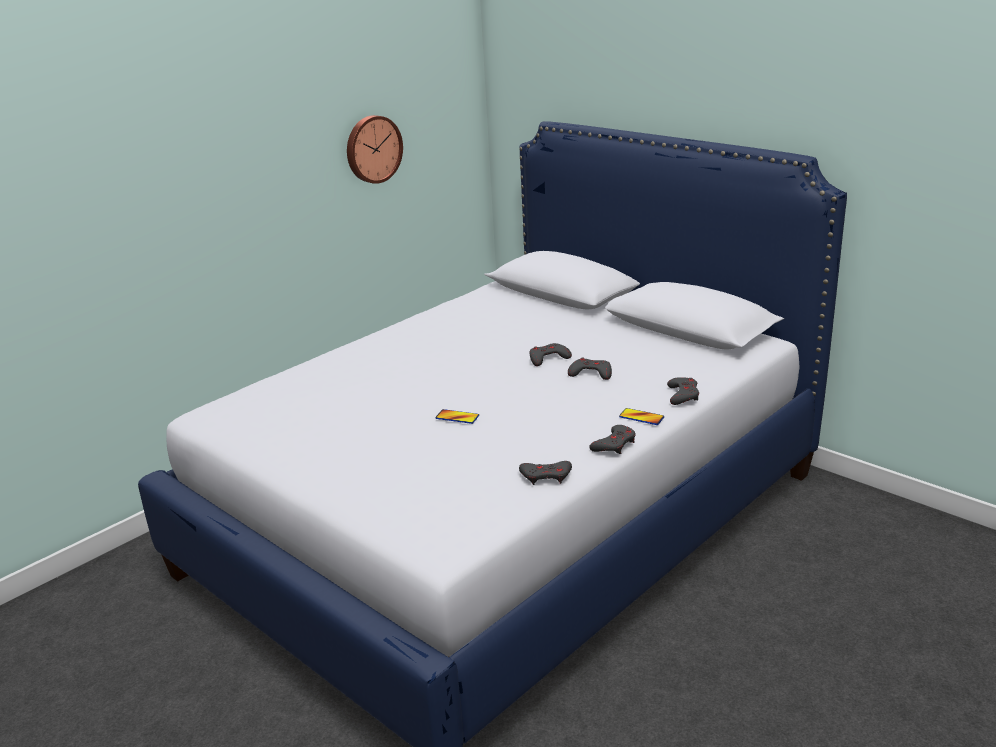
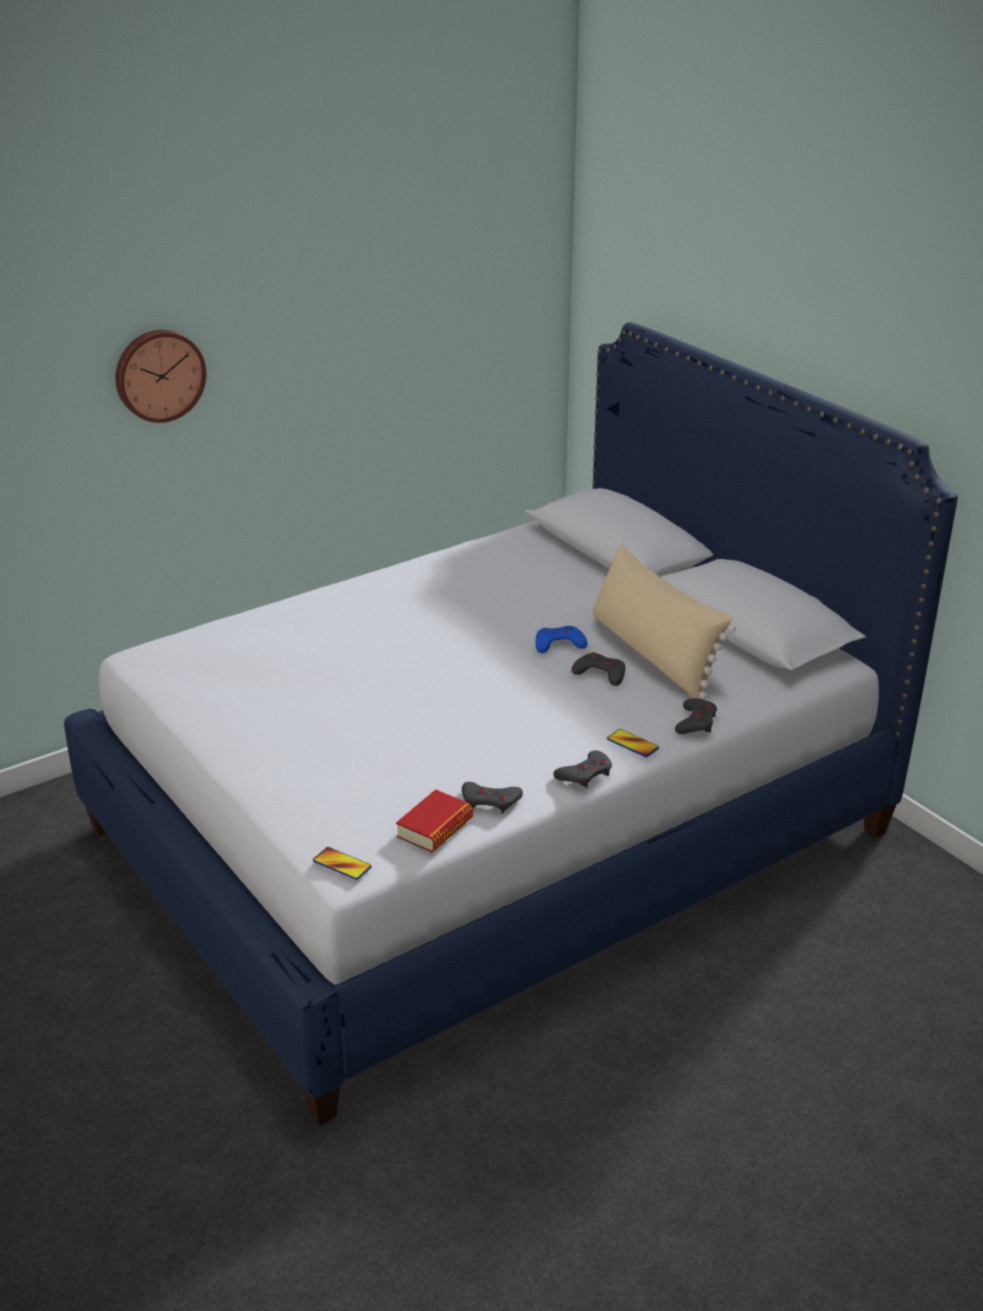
camera: 10 degrees right, 5 degrees up
(372, 149) = (405, 336): wall clock -> wall clock (159, 374)
(457, 417) = (421, 708): phone -> phone (342, 864)
(508, 503) = (435, 828): none -> book
(548, 358) = (559, 644): grey game controller -> blue game controller
(625, 355) = (653, 654): none -> beige pillow

